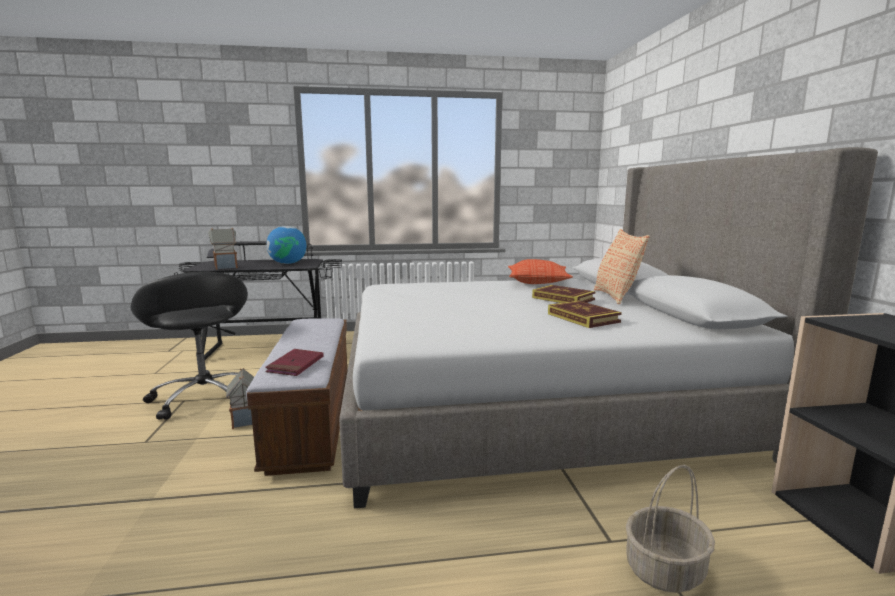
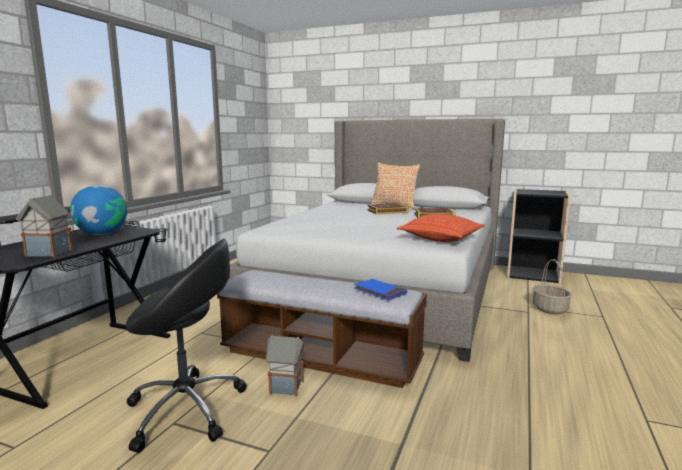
camera: 60 degrees left, 0 degrees up
(295, 365) = (380, 292): red book -> blue book
(538, 282) = (330, 207): orange pillow -> orange pillow (441, 239)

